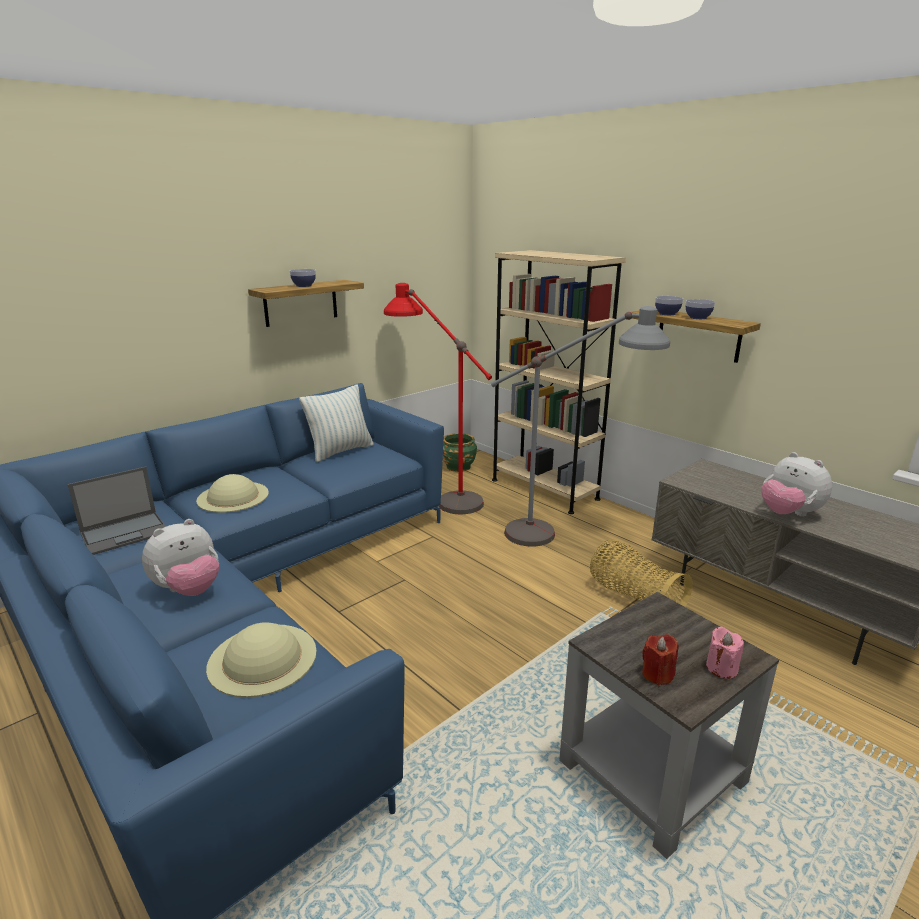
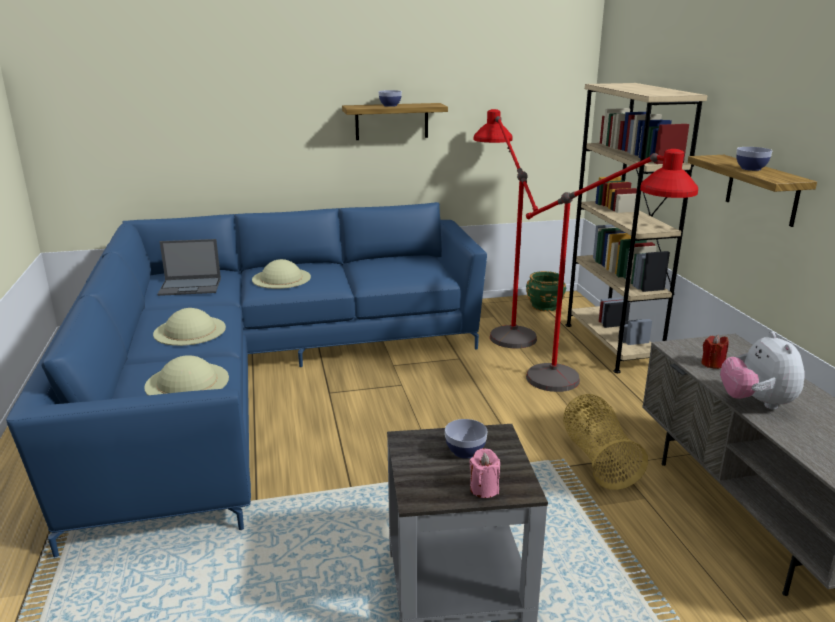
camera: 30 degrees right, 0 degrees up
(188, 590) = (189, 330): plush toy -> beige hat
(340, 451) = (397, 261): pillow -> none
(565, 538) = (585, 392): grey floor lamp -> red floor lamp
(657, 674) = (423, 474): red candle -> red candle (712, 364)
(667, 314) = (725, 161): bowl -> bowl (465, 451)

